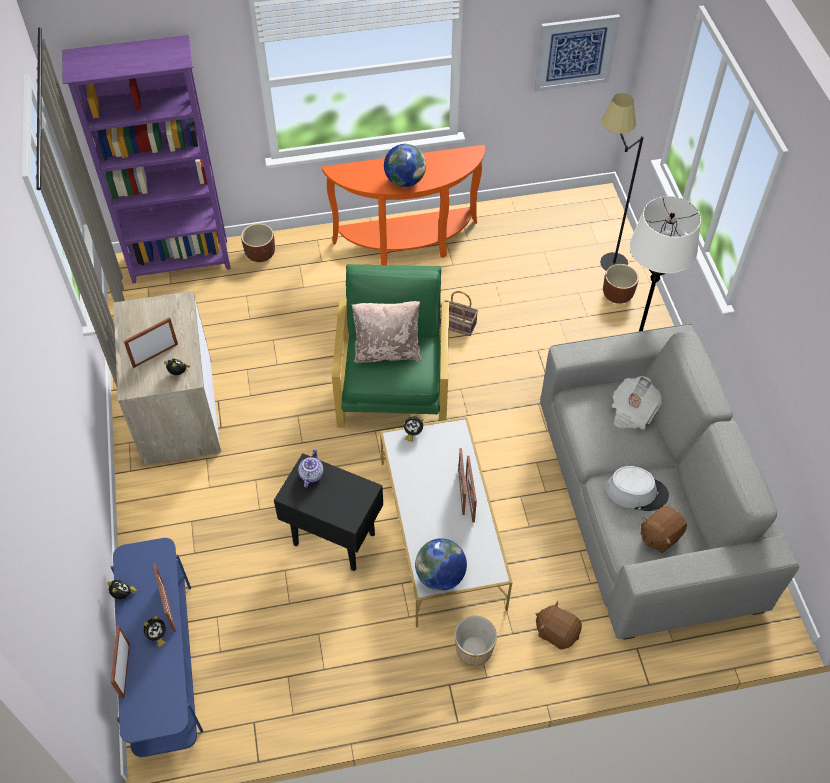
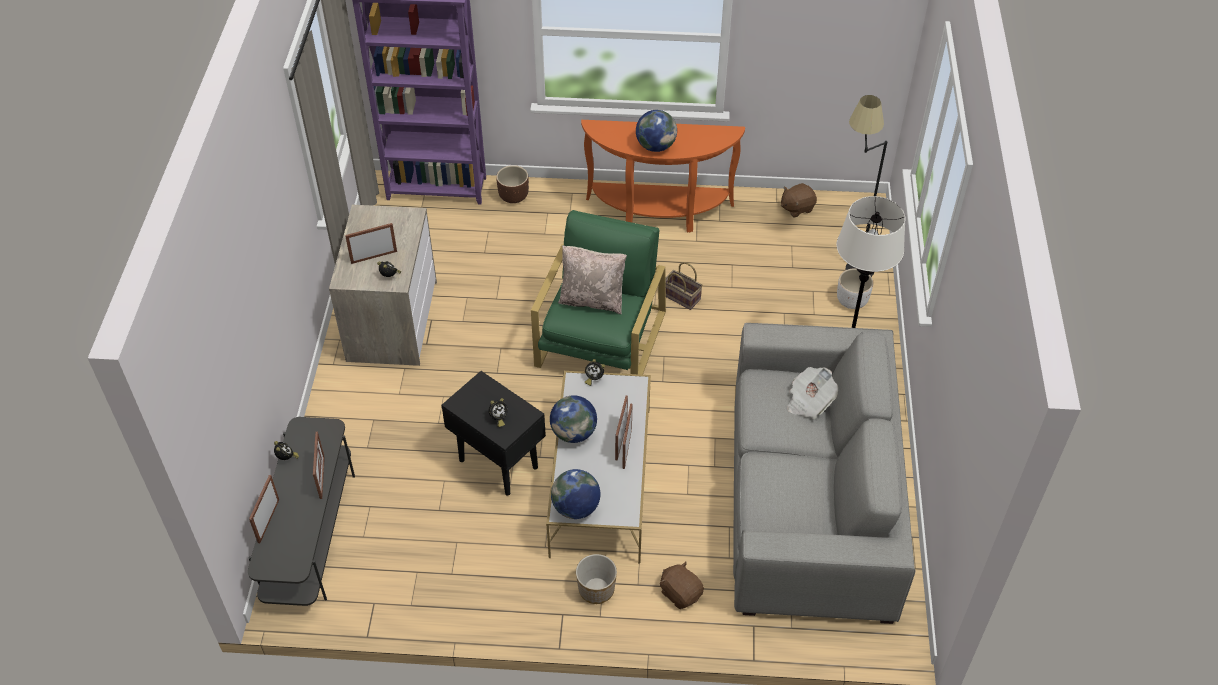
camera: 15 degrees right, 5 degrees down
(157, 636) = (304, 498): alarm clock -> alarm clock (498, 418)
(163, 662) = (310, 534): blue tv stand -> grey tv stand
(311, 474) = (482, 390): teapot -> none
(412, 495) = (574, 433): none -> globe
(575, 52) = (846, 51): picture -> none
(617, 295) = (852, 301): brown planter -> white planter
(636, 492) = (786, 473): grey hat -> none
(659, 536) = (794, 517): brown plush toy -> brown plush toy (797, 208)

